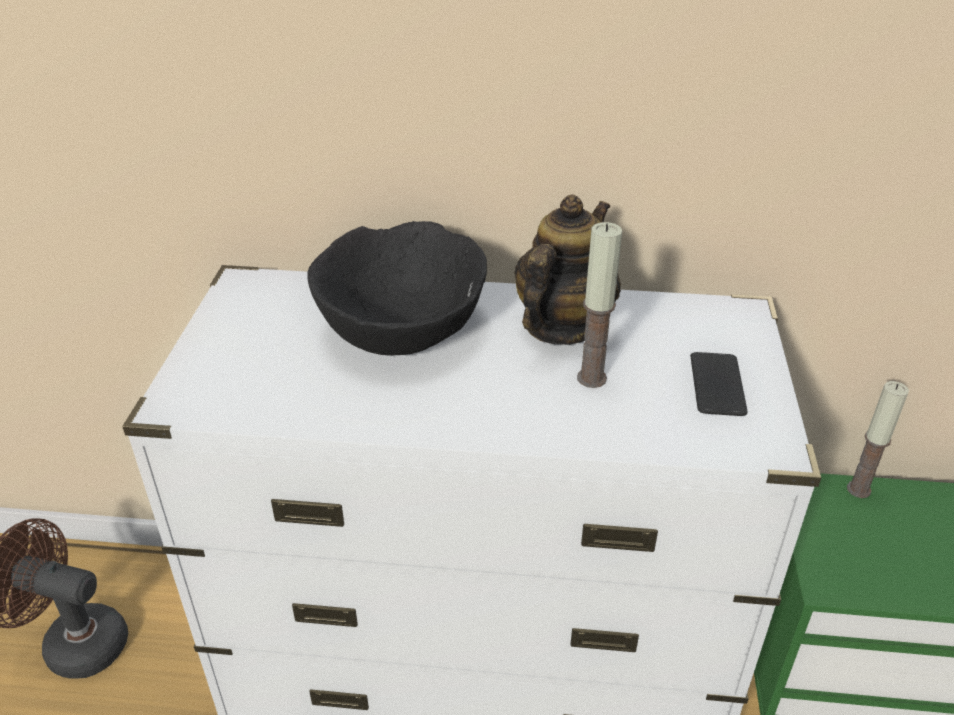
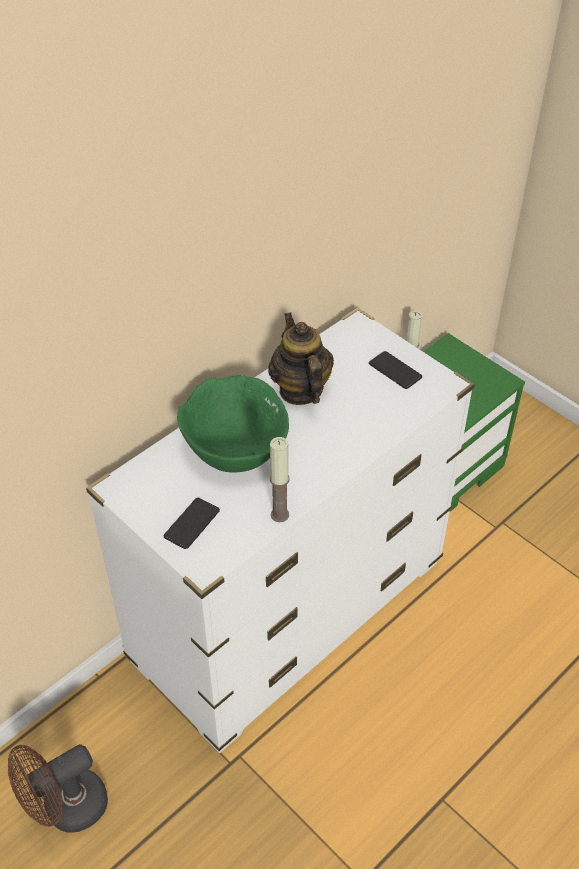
camera: 50 degrees left, 10 degrees up
(237, 359) = (192, 524): none -> phone
(402, 327) = (236, 446): black bowl -> green bowl
(591, 378) = (348, 406): candle -> candle (280, 515)

